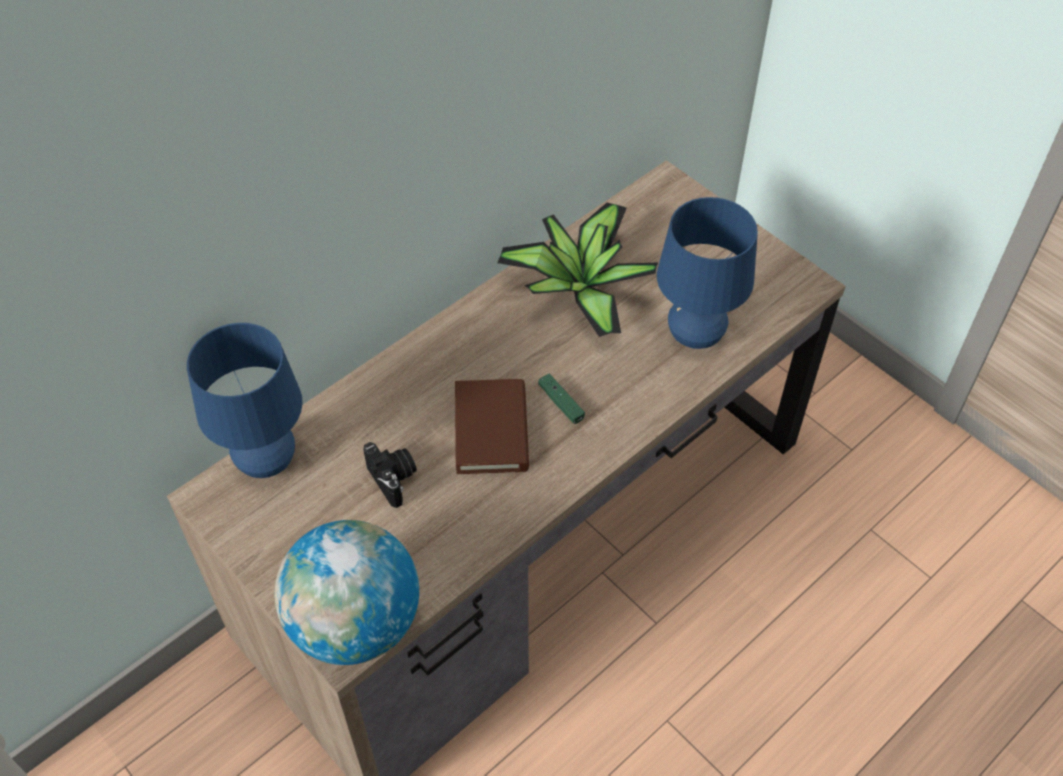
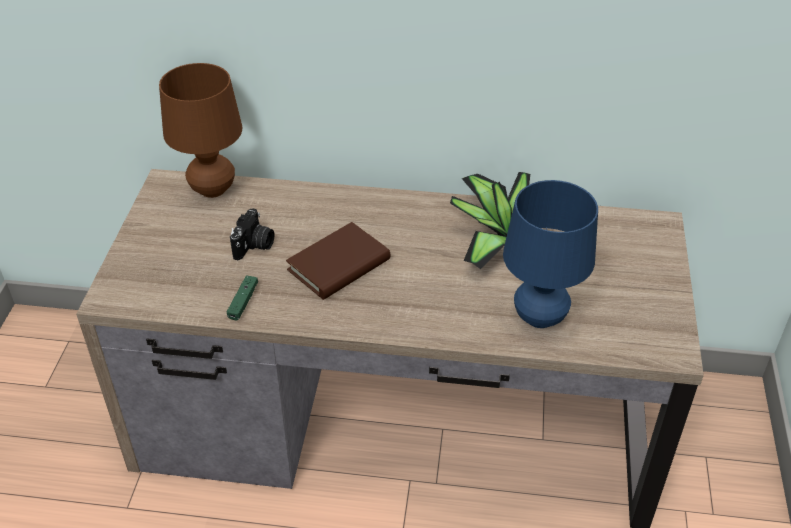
camera: 50 degrees right, 10 degrees down
(266, 462) = (212, 189): blue table lamp -> brown table lamp
(355, 623) = (131, 292): globe -> none
(561, 403) = (398, 284): green game controller -> green game controller (243, 302)

